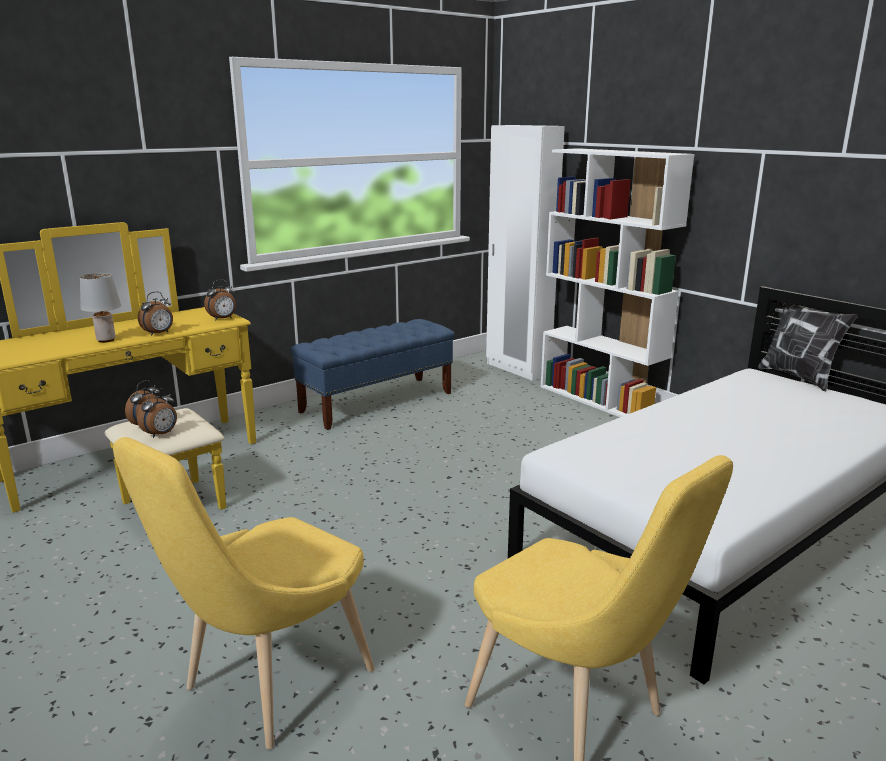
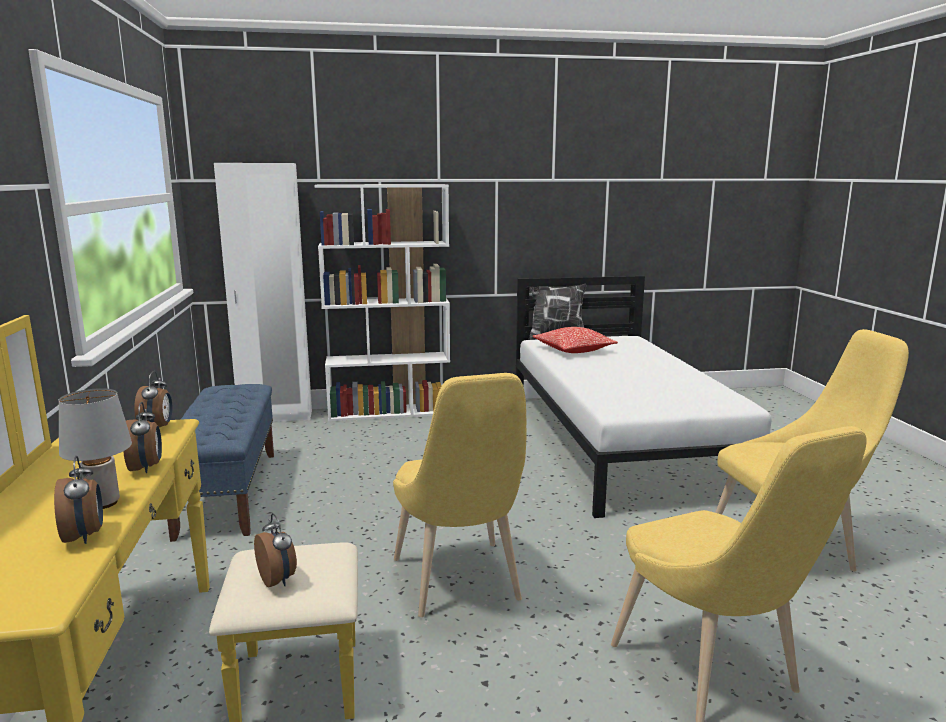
camera: 60 degrees left, 5 degrees down
(161, 434) = (324, 574): alarm clock -> alarm clock (85, 536)
(325, 523) = (459, 584): none -> yellow chair
(756, 395) = (573, 350): none -> pillow

